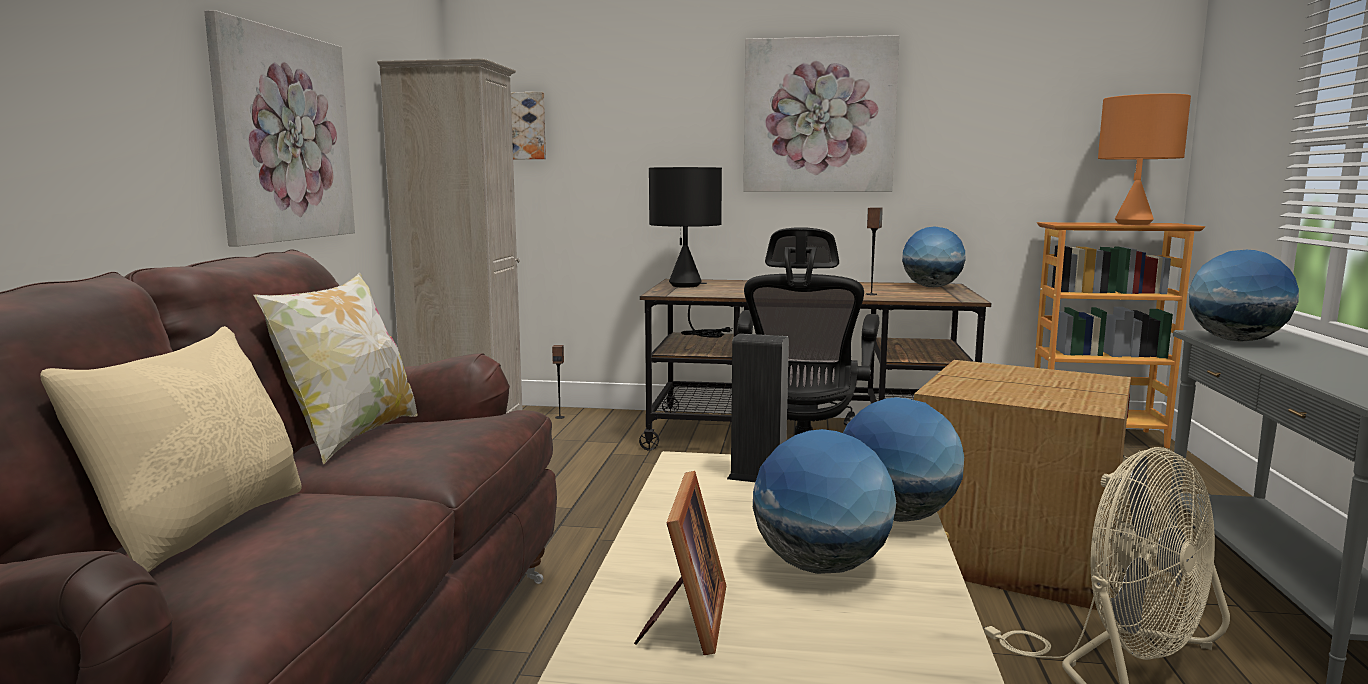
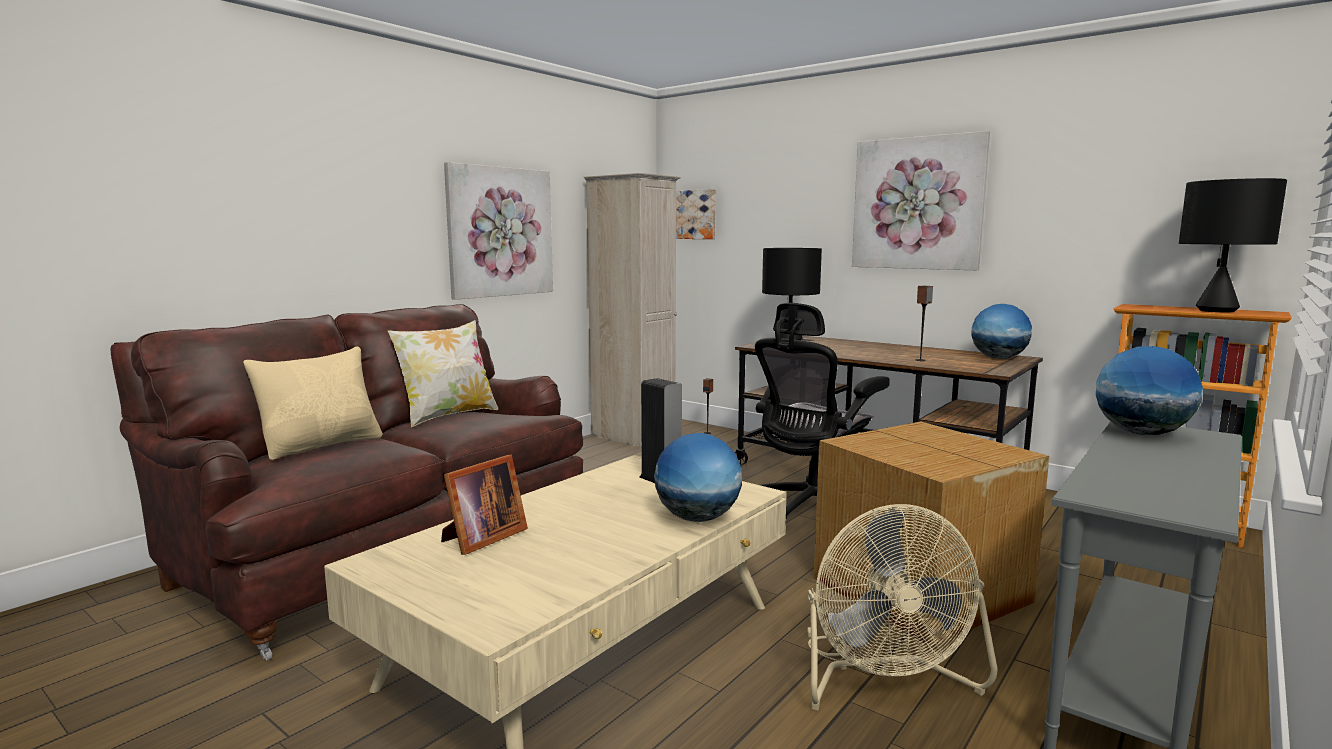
camera: 30 degrees right, 0 degrees up
(821, 566) = (596, 532): globe -> none
(1133, 224) = (1216, 311): orange table lamp -> black table lamp

